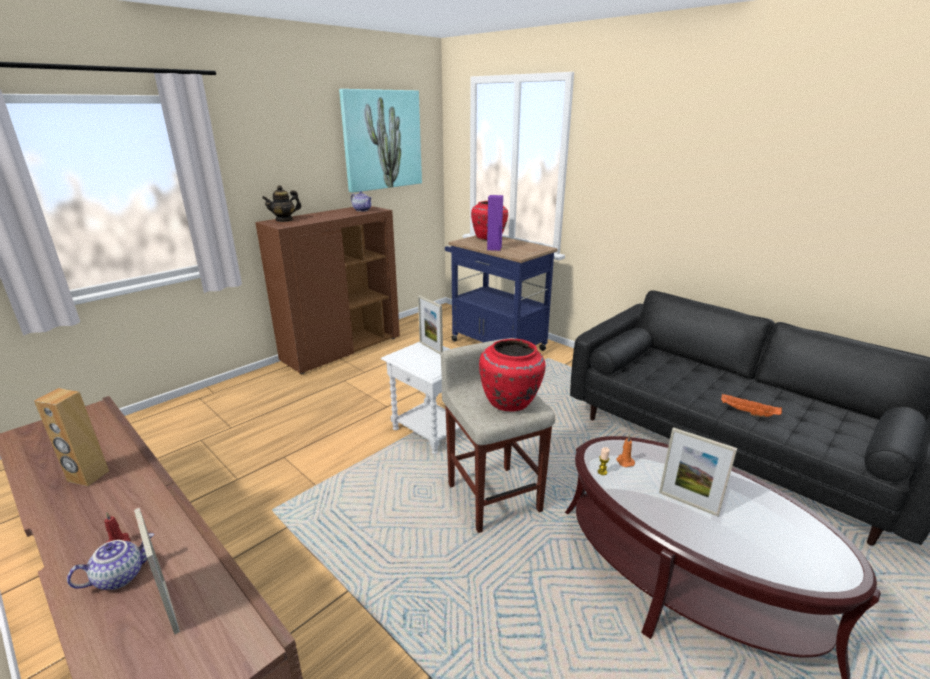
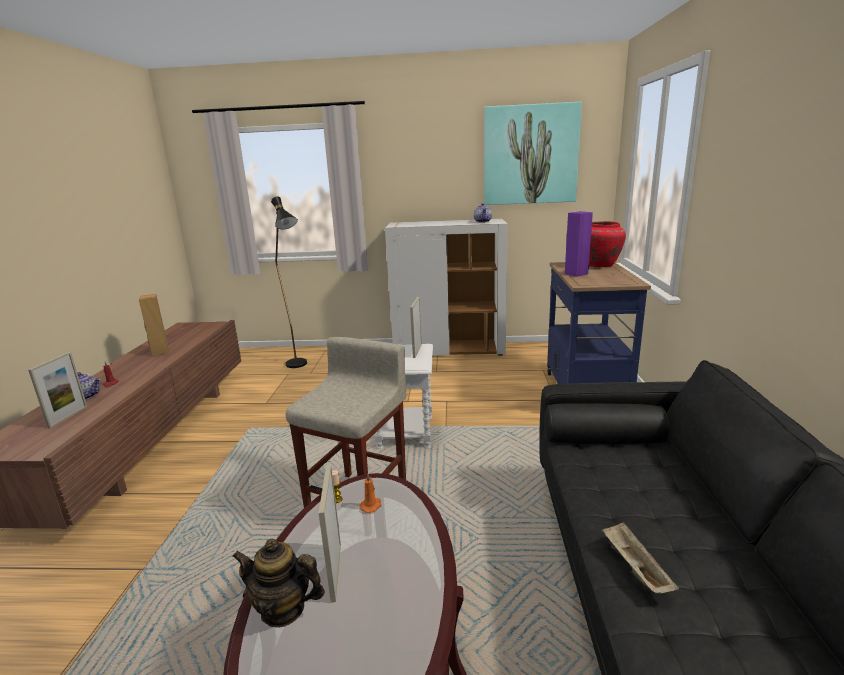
camera: 50 degrees right, 5 degrees down
(200, 426) = (300, 366): none -> black floor lamp
(284, 220) = (408, 223): teapot -> teapot (283, 609)
(342, 349) = (449, 350): brown cabinet -> white cabinet
(511, 402) = (346, 401): red vase -> none
(747, 413) = (634, 568): orange tray -> beige tray

